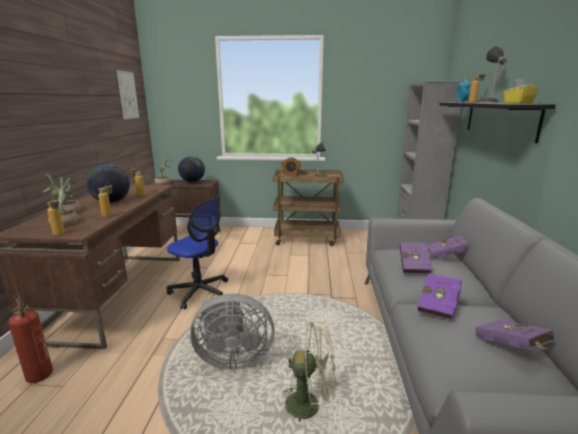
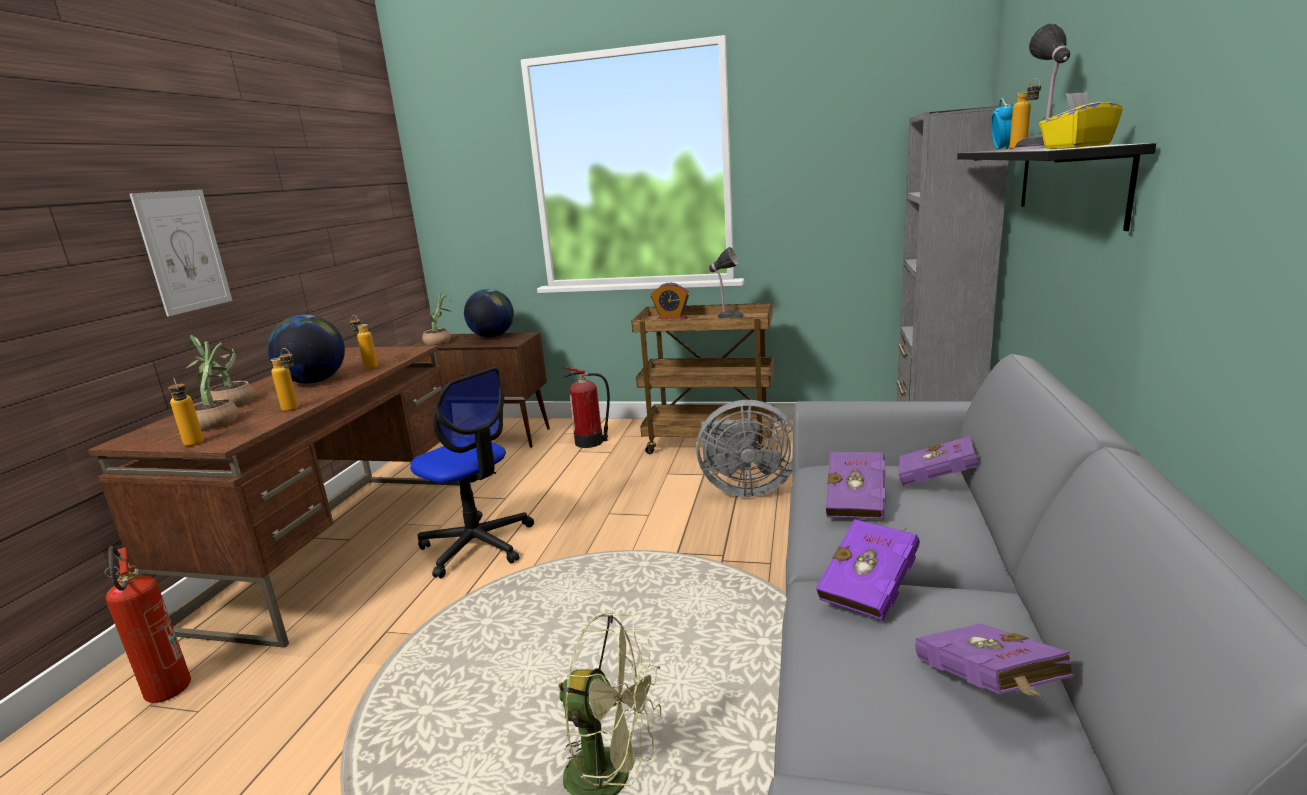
camera: 10 degrees right, 0 degrees up
(128, 95) = (368, 184): picture -> picture (184, 251)
(232, 358) = (496, 675): grey fan -> grey fan (744, 488)
(244, 238) = (591, 442): none -> fire extinguisher

